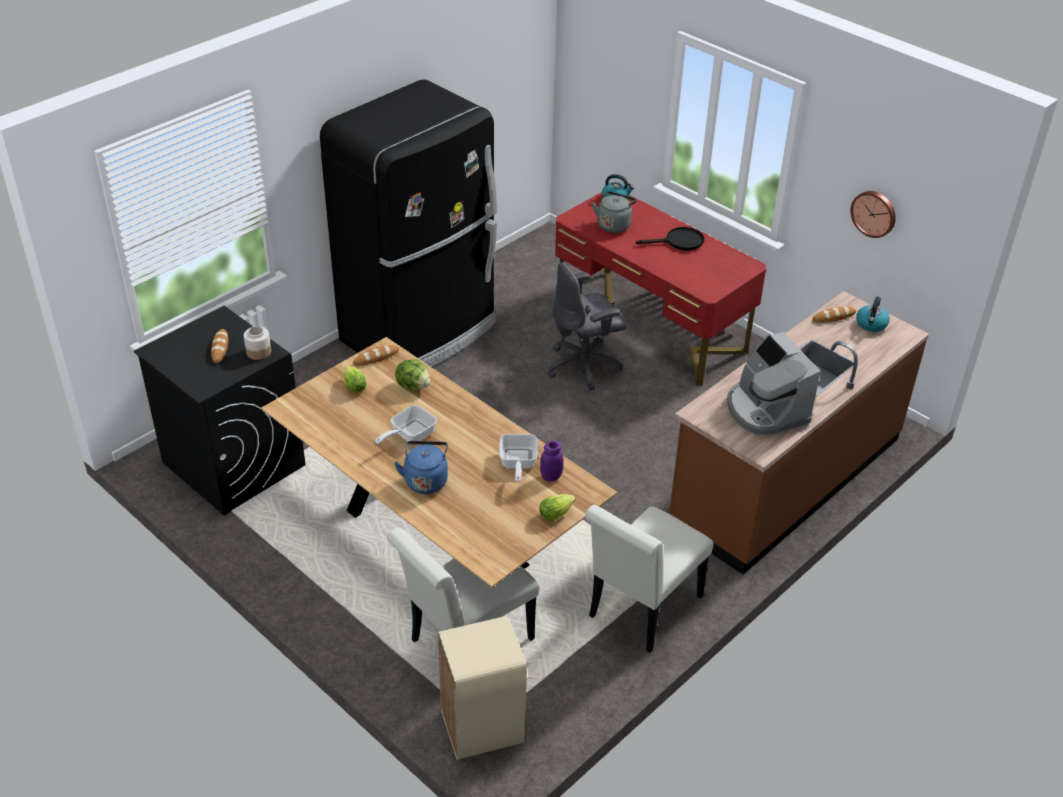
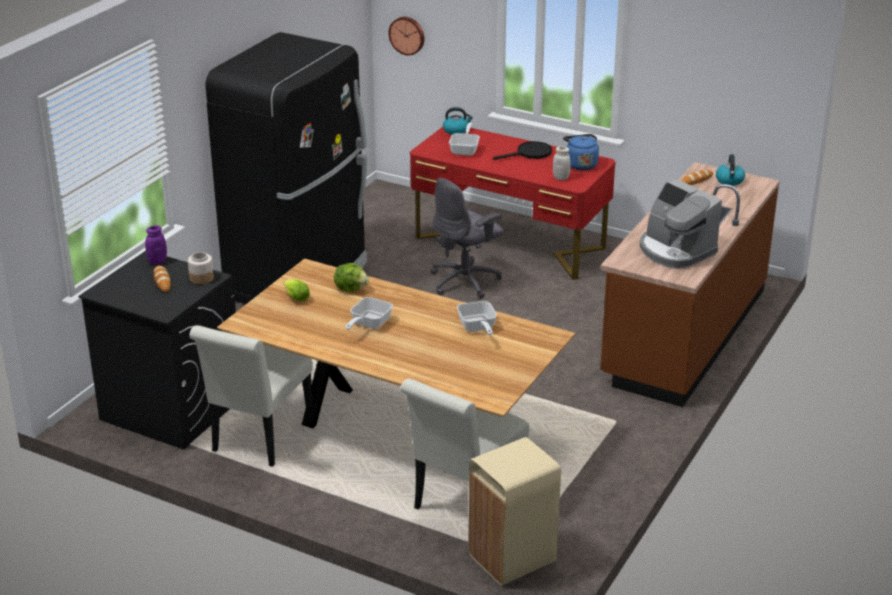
camera: 15 degrees left, 10 degrees down
(376, 357) = (304, 274): bread -> none
(426, 480) = (402, 352): blue kettle -> blue kettle (580, 164)
(551, 476) = (512, 331): purple jar -> purple jar (157, 261)
(557, 513) = (532, 355): lettuce -> none
(614, 225) = (465, 149): grey kettle -> frying pan
(641, 611) = (608, 449): white chair -> white chair (259, 439)
(697, 280) = (561, 178): none -> white jar
(874, 213) = (708, 88): wall clock -> wall clock (407, 35)

